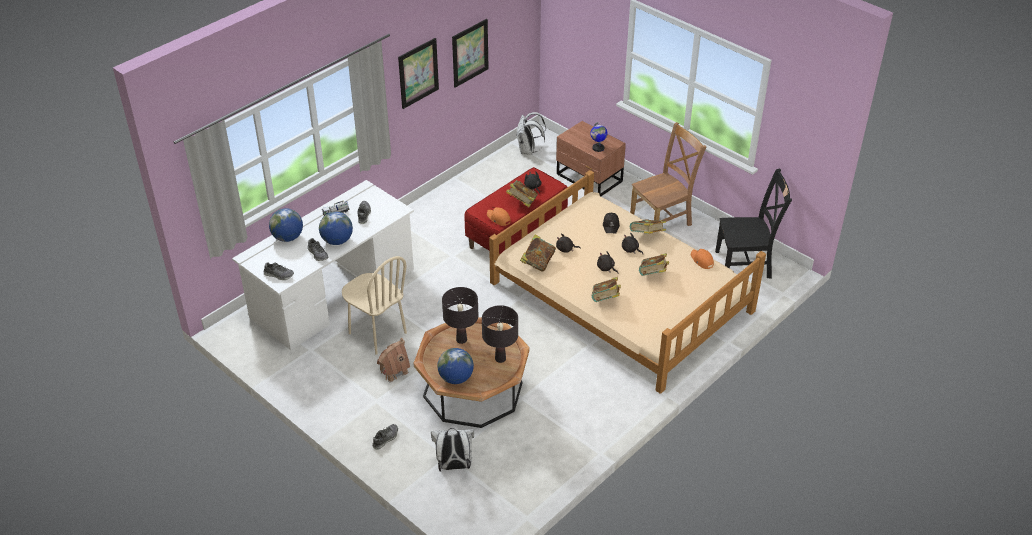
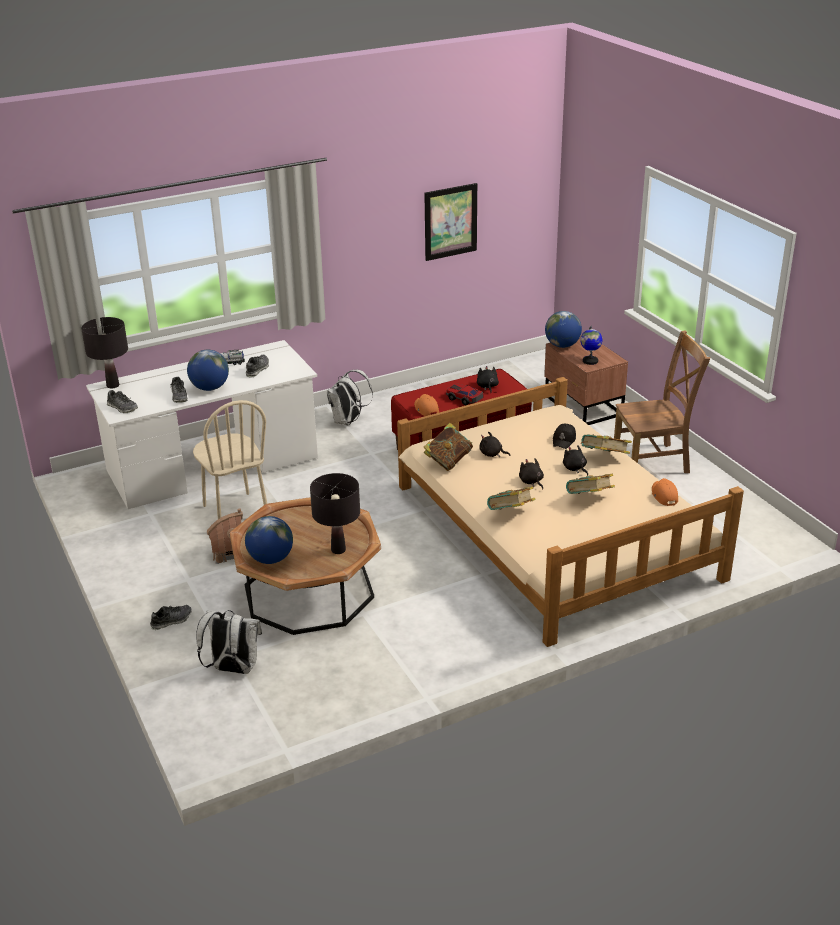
camera: 20 degrees right, 10 degrees down
(288, 237) = (159, 376): globe -> globe (562, 345)
(418, 73) = (373, 227): picture -> none
(461, 340) = (304, 521): black table lamp -> black table lamp (113, 385)
(522, 202) = (464, 399): book -> toy car
(528, 150) = (524, 369): white backpack -> white backpack (348, 421)
(746, 264) = (742, 527): black chair -> none

